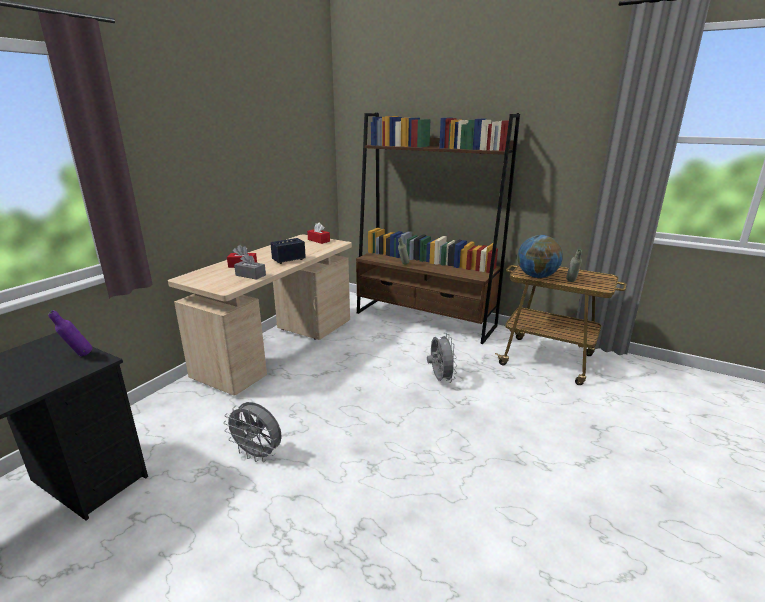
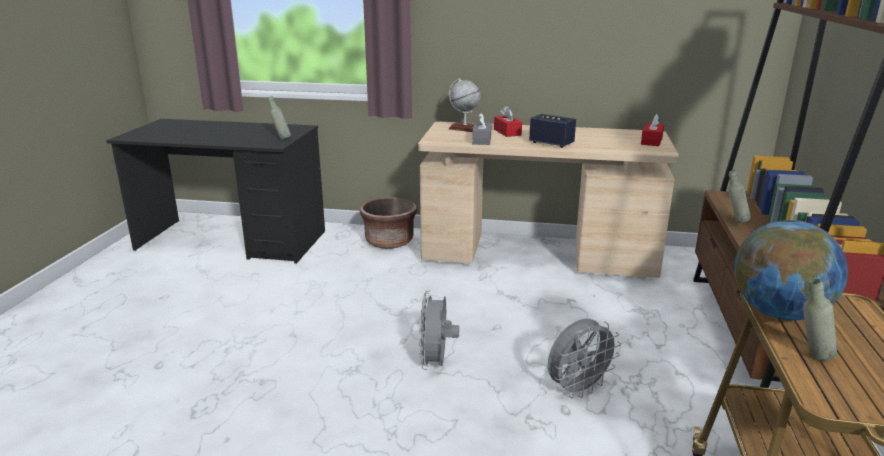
camera: 70 degrees right, 0 degrees up
(78, 356) = (281, 139): purple bottle -> grey bottle
(173, 407) = (389, 241): none -> brown planter
(209, 275) = (464, 128): none -> globe
(258, 454) = (343, 300): grey fan -> grey fan (436, 363)

